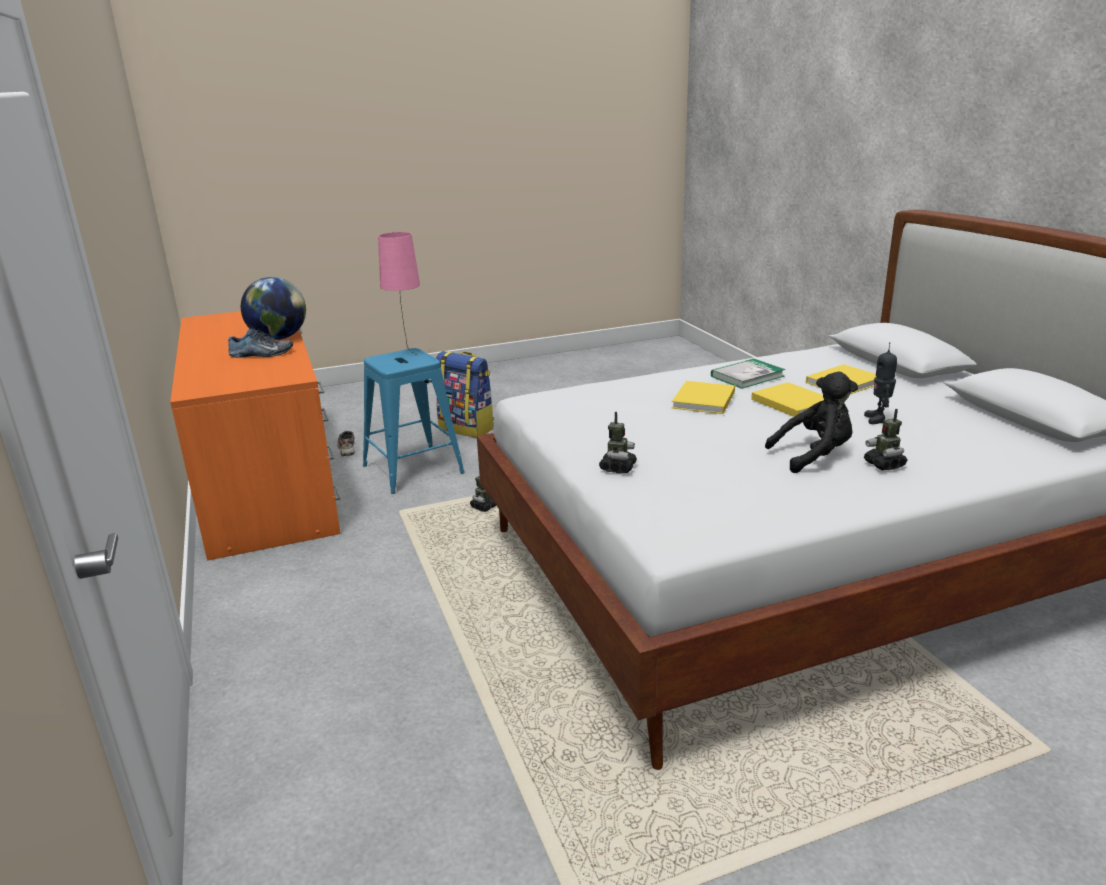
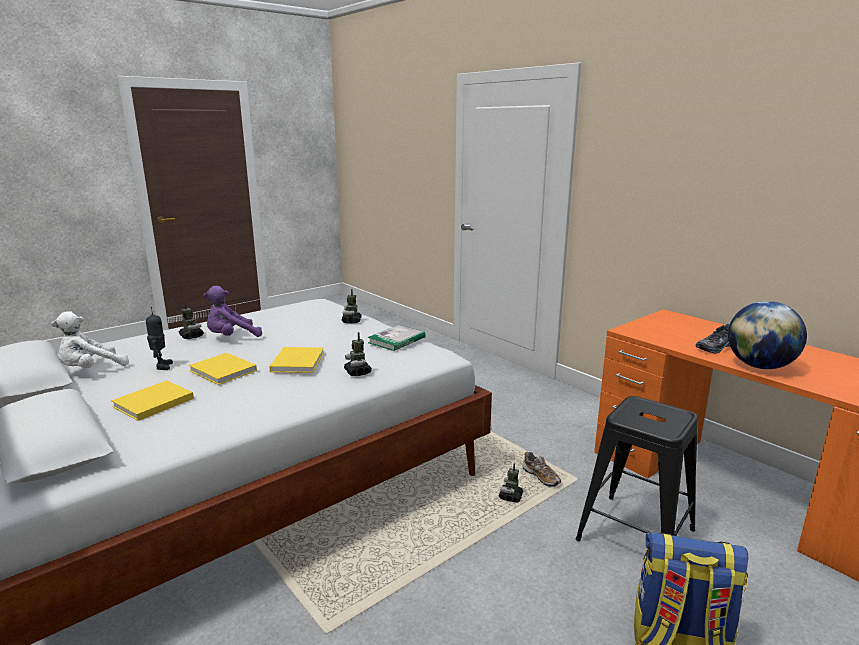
camera: 160 degrees right, 5 degrees down
(347, 449) = (758, 555): shoe -> shoe (541, 477)
(407, 354) = (663, 426): pink table lamp -> none
(412, 469) = (636, 535): blue stool -> black stool
(636, 387) = (357, 372): none -> toy robot
(747, 376) = (250, 397): book -> book (396, 340)
(814, 456) = (231, 337): black plush toy -> purple plush toy
(970, 424) = (91, 369): none -> white plush toy

